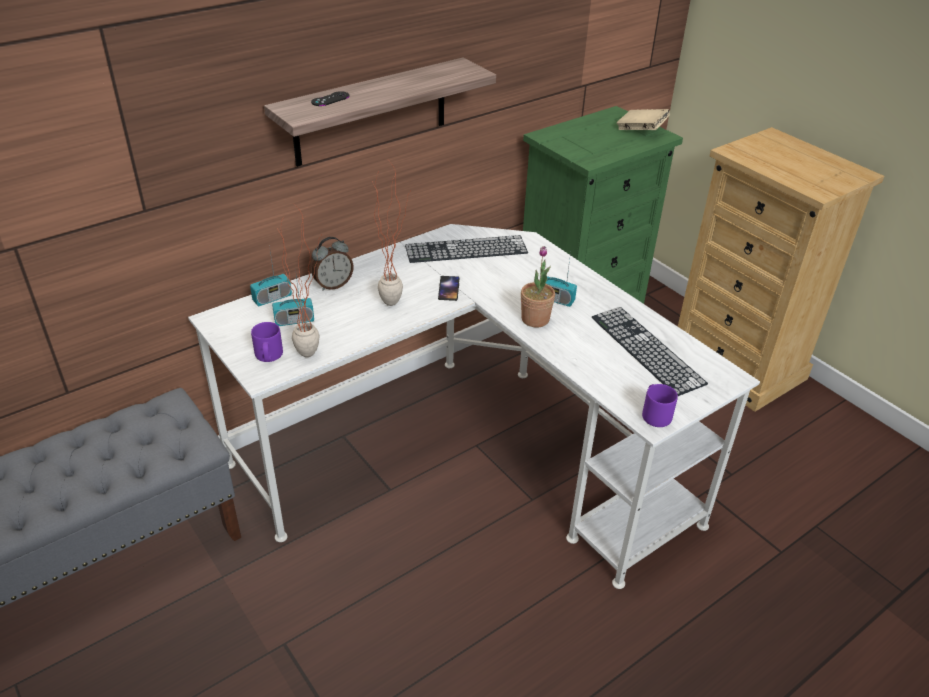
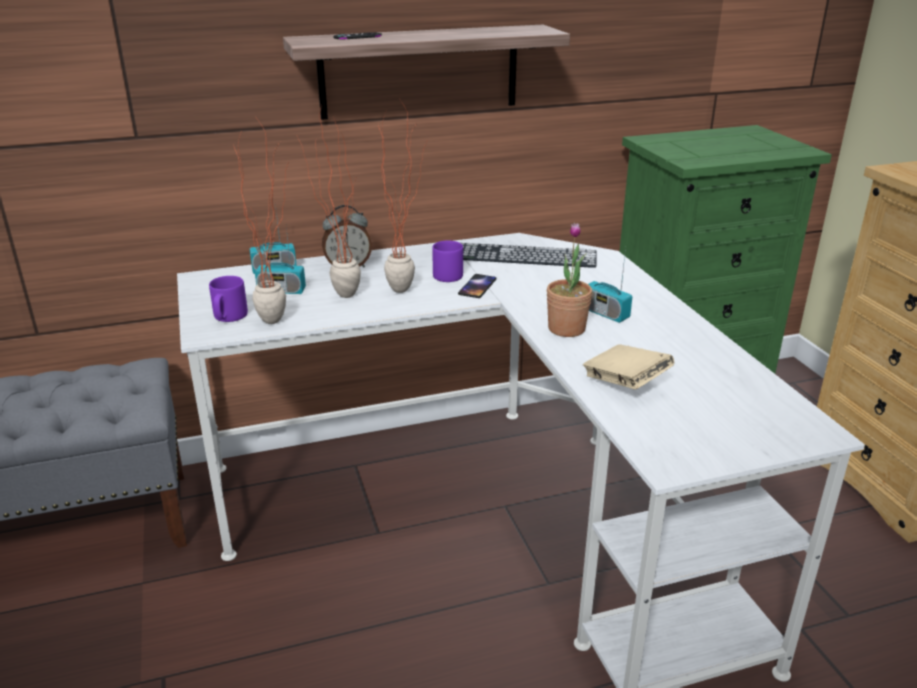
camera: 20 degrees right, 10 degrees down
(343, 316) = (337, 294): none -> potted plant
(641, 130) = (776, 144): beige book -> beige book (625, 383)
(646, 349) = (702, 381): keyboard -> none
(655, 414) = (677, 455): purple mug -> purple mug (448, 274)

